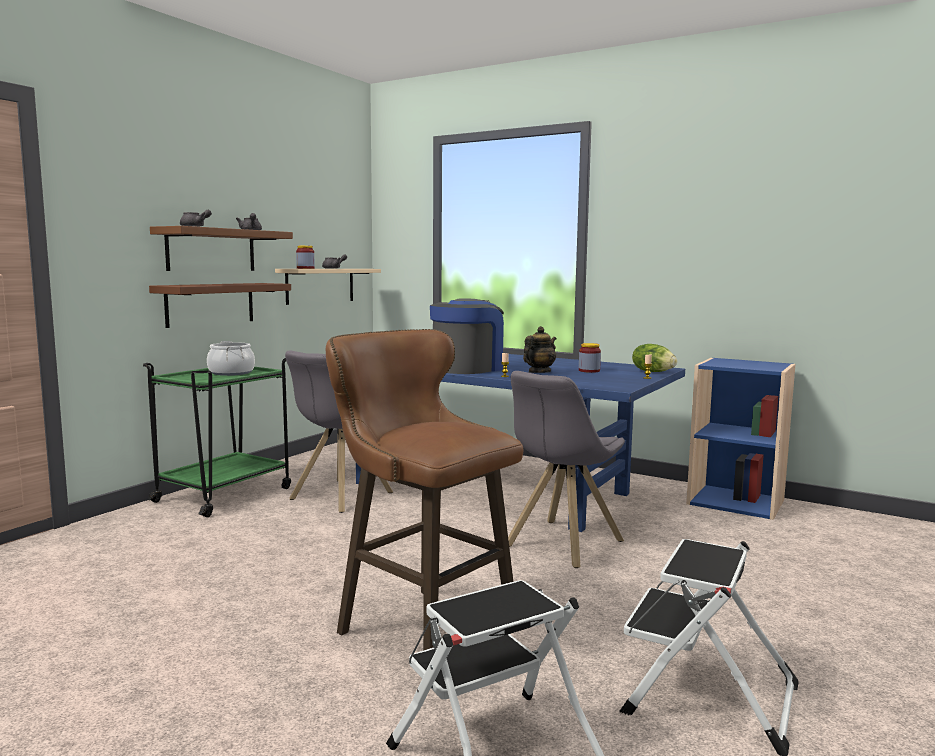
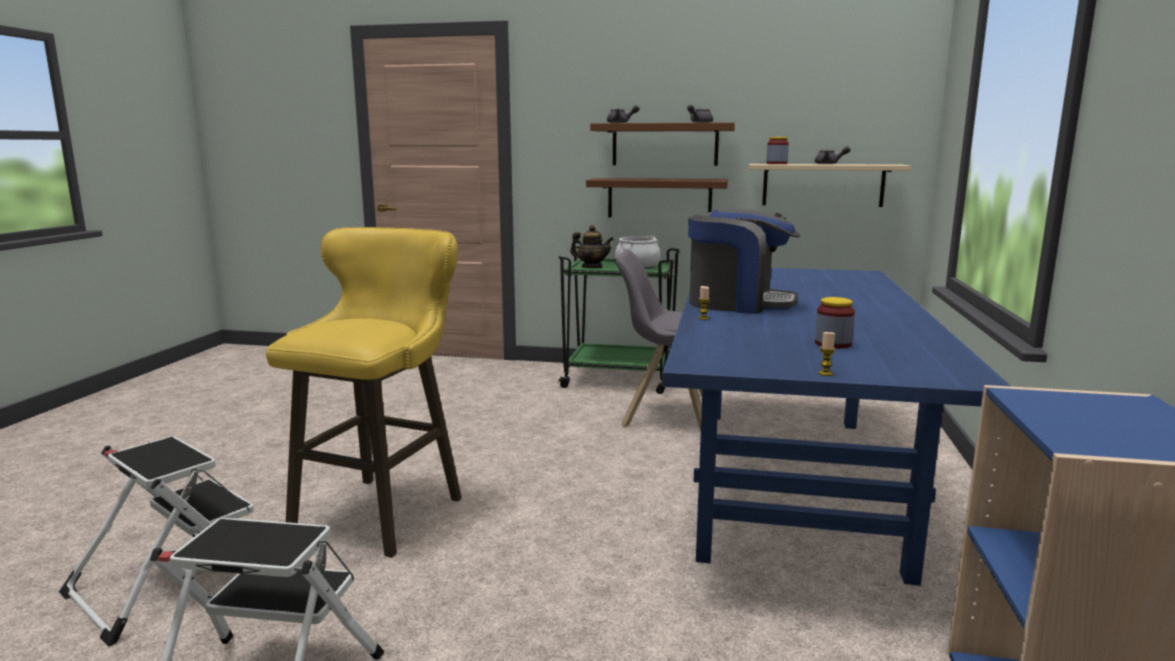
camera: 70 degrees right, 5 degrees up
(422, 628) = (382, 511): brown stool -> yellow stool
(539, 372) = (767, 326): teapot -> teapot (592, 267)
(562, 543) = (641, 553): grey chair -> none
(653, 372) = (907, 374): lettuce -> none

